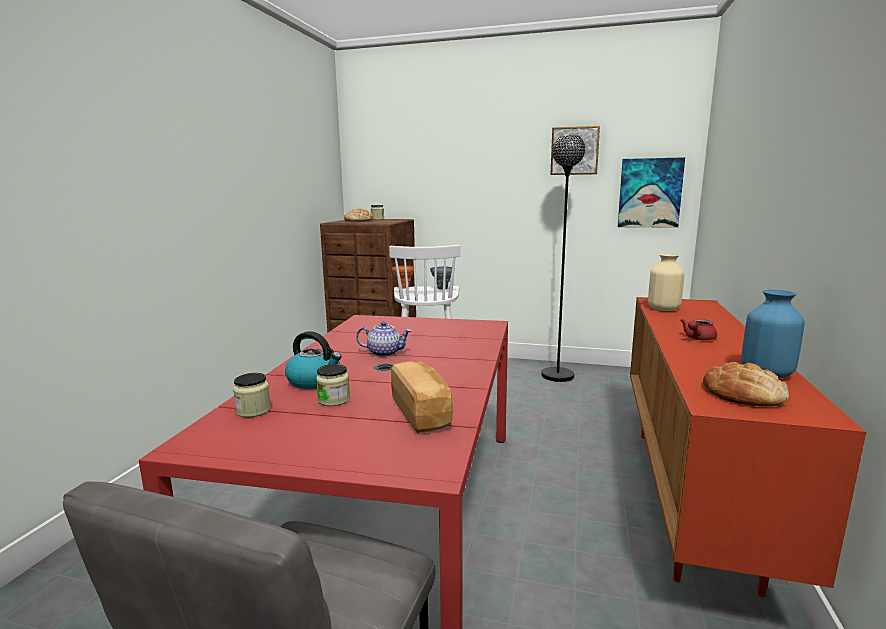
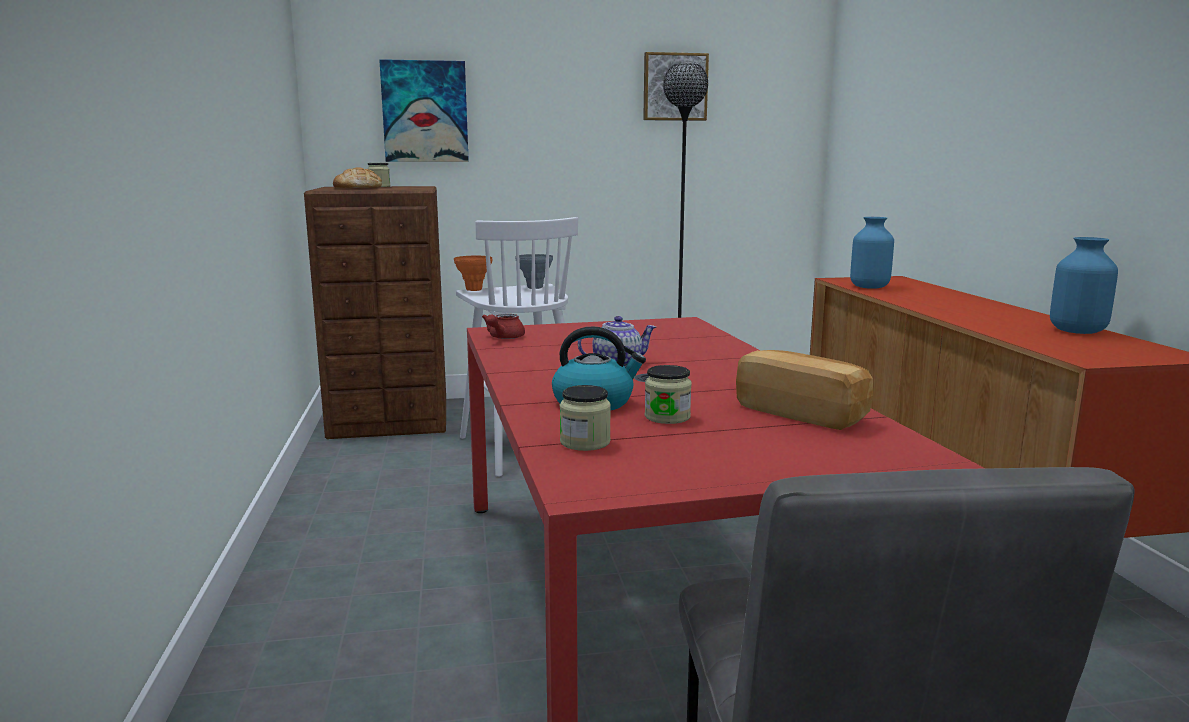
camera: 25 degrees left, 0 degrees up
(649, 193) = (770, 147): picture -> picture (425, 112)
(663, 309) = (869, 287): beige vase -> blue vase
(697, 338) = (959, 309): red teapot -> red teapot (503, 338)
(744, 394) = (1092, 348): bread -> none

